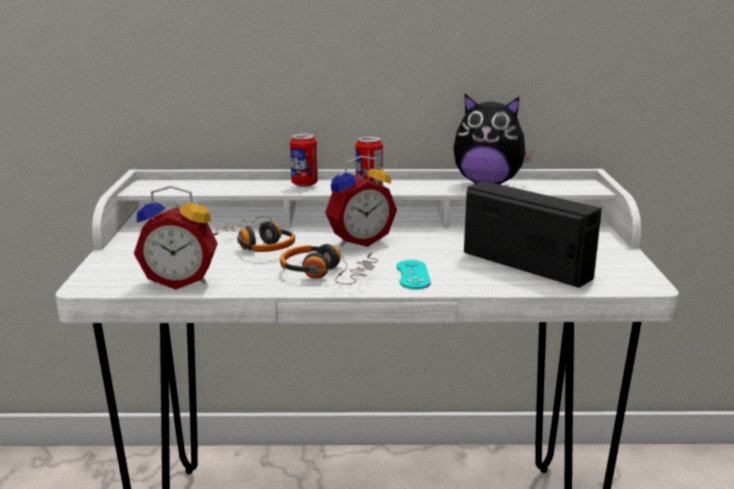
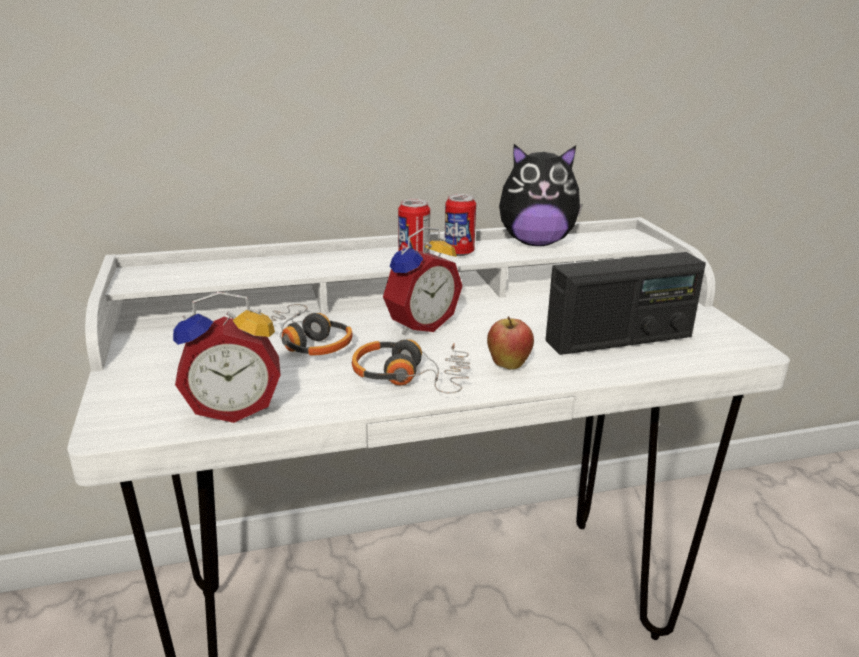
camera: 15 degrees left, 5 degrees up
(304, 184) = (336, 259): can -> can (459, 252)
(413, 275) = (508, 366): turquoise game controller -> apple
(526, 265) = (619, 339): radio -> radio turned 135 degrees clockwise

